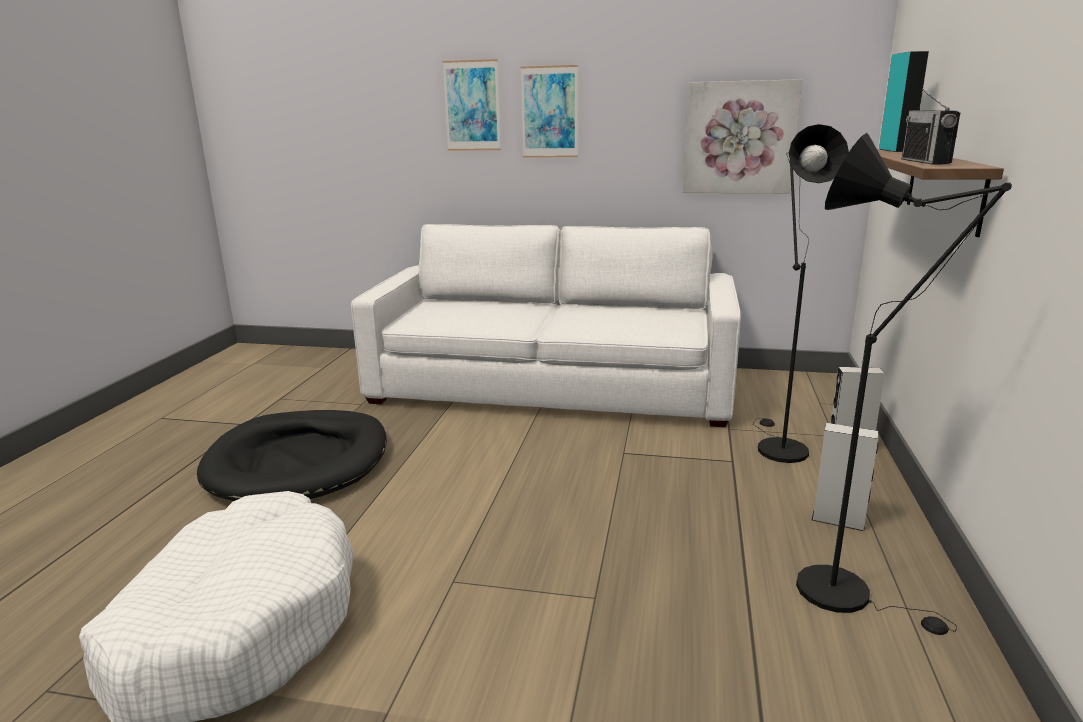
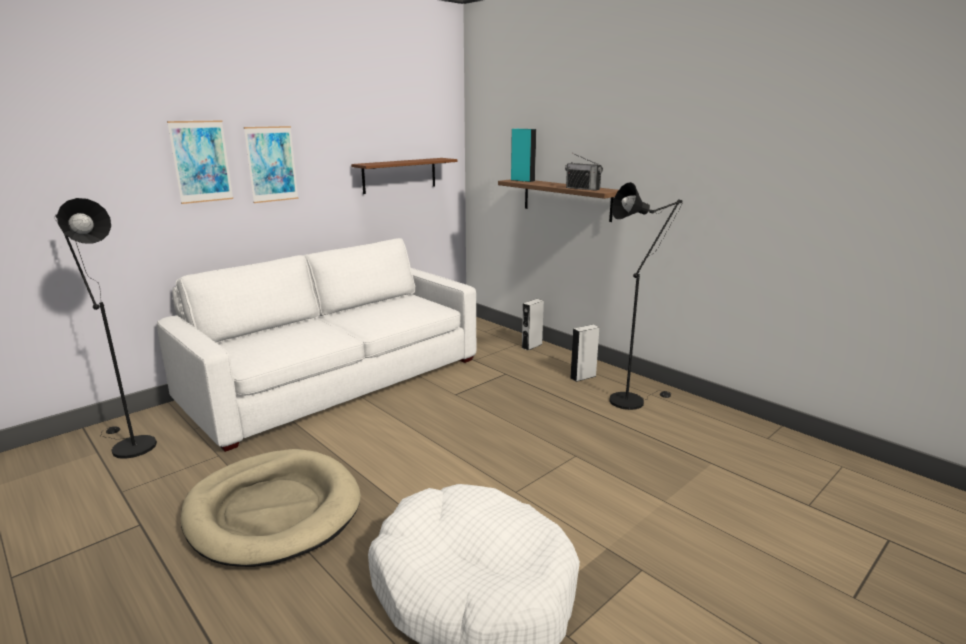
camera: 55 degrees left, 0 degrees up
(299, 462) = (273, 511): black dog bed -> beige dog bed
(739, 138) = (399, 175): picture -> brown shelf
(778, 446) = (508, 358): black floor lamp -> black floor lamp (129, 445)

